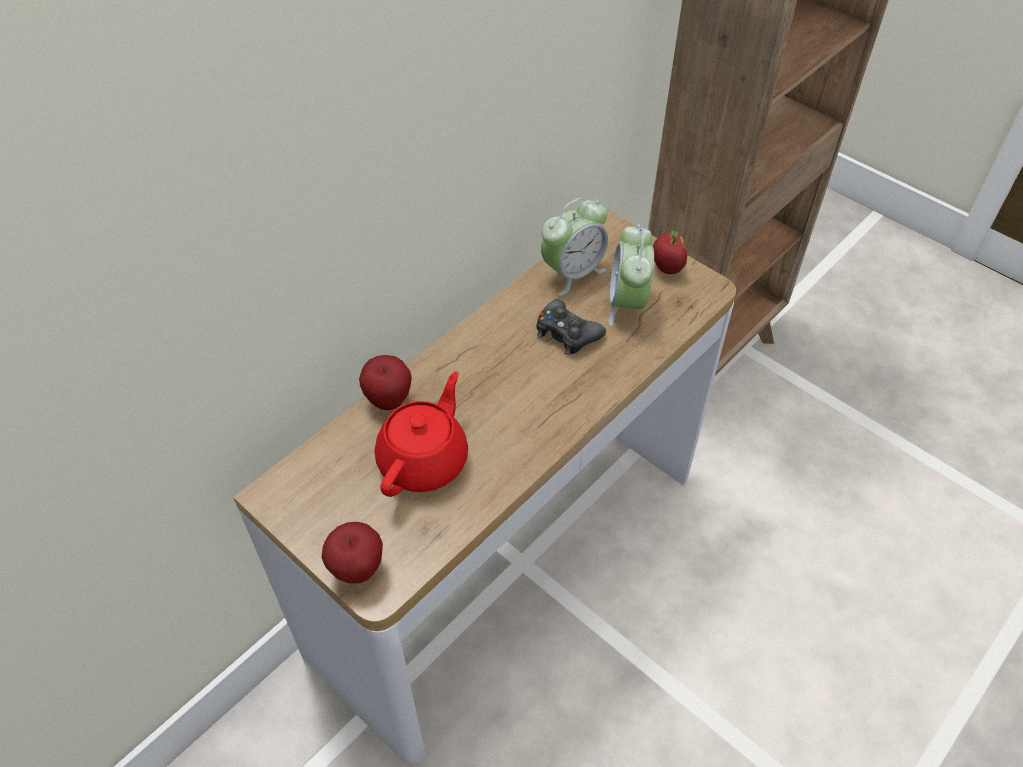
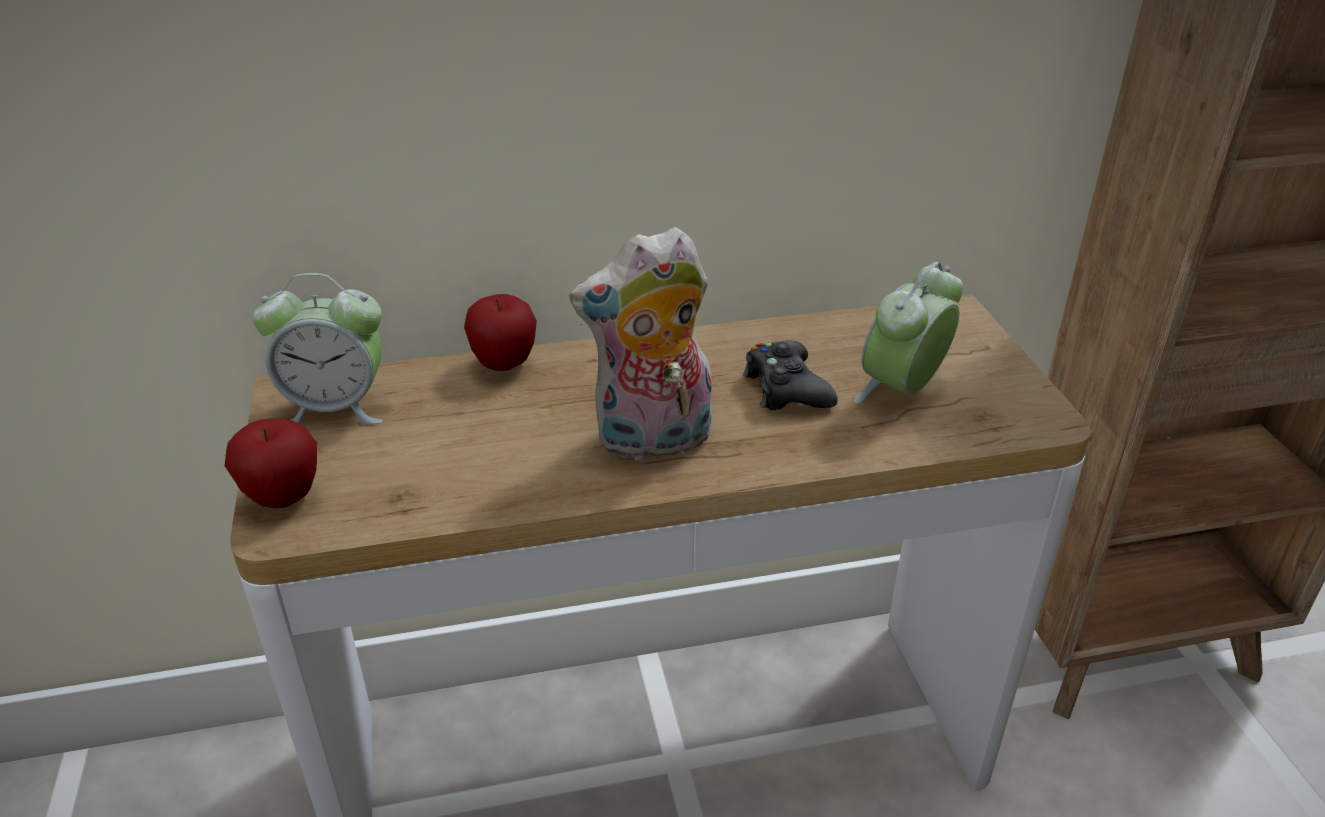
camera: 35 degrees right, 15 degrees down
(424, 460) = (476, 433): red teapot -> none
(529, 410) = (652, 442): none -> plush toy
(572, 273) = (858, 336): alarm clock -> alarm clock (336, 408)
(667, 268) = (999, 377): apple -> none

